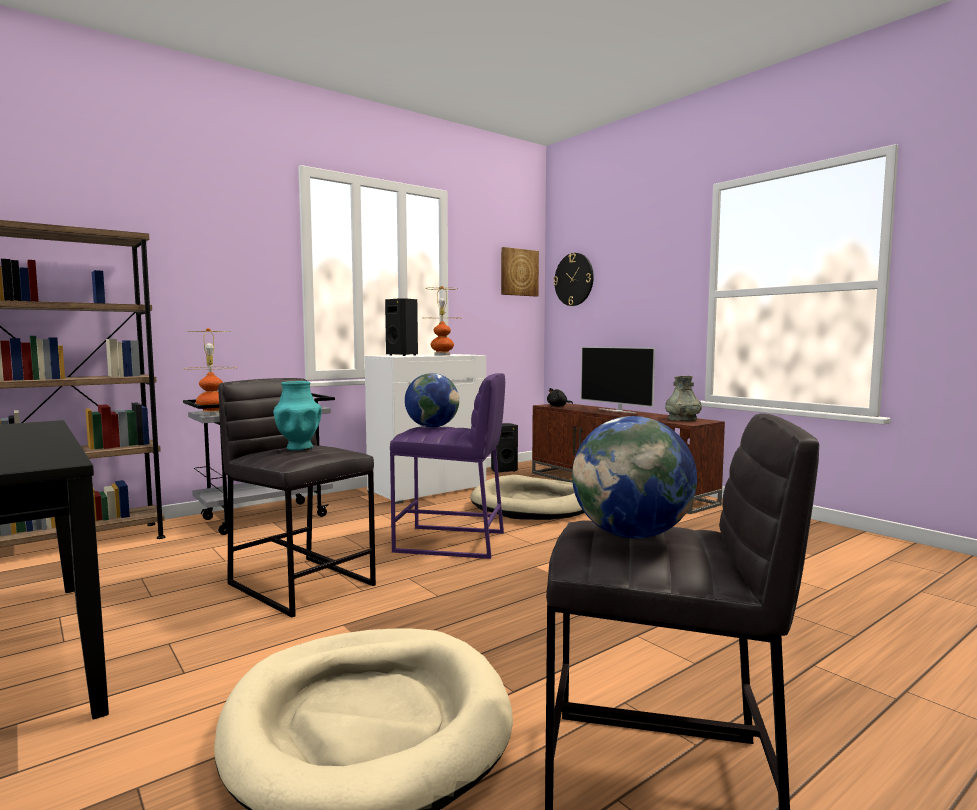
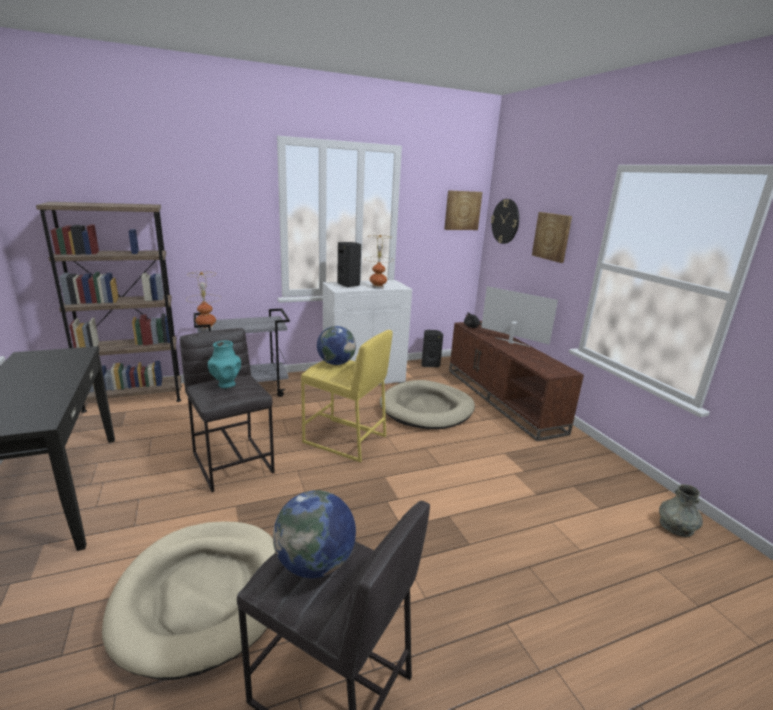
camera: 15 degrees right, 15 degrees up
(451, 542) = (345, 439): purple stool -> yellow stool
(617, 411) = (511, 342): television -> television turned 150 degrees clockwise
(642, 280) = (552, 236): none -> picture
(682, 419) = (550, 366): grey vase -> grey vase (676, 526)

